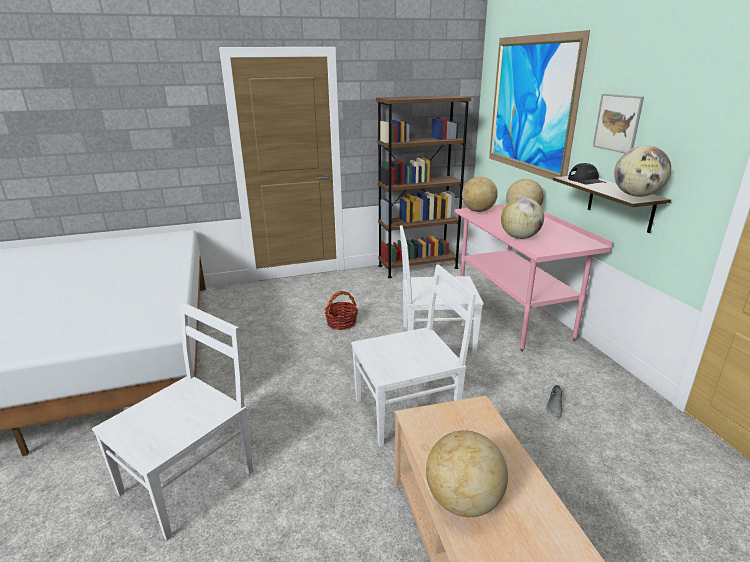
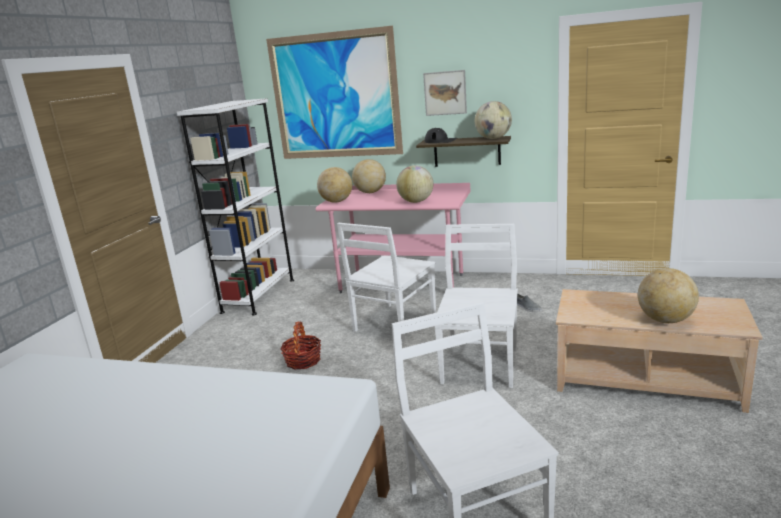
camera: 55 degrees left, 5 degrees down
(418, 267) = (259, 295): brown bookcase -> white bookcase

